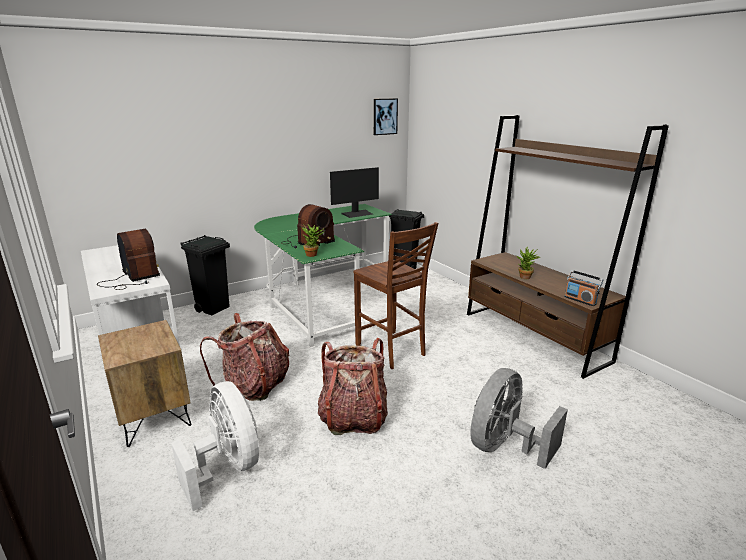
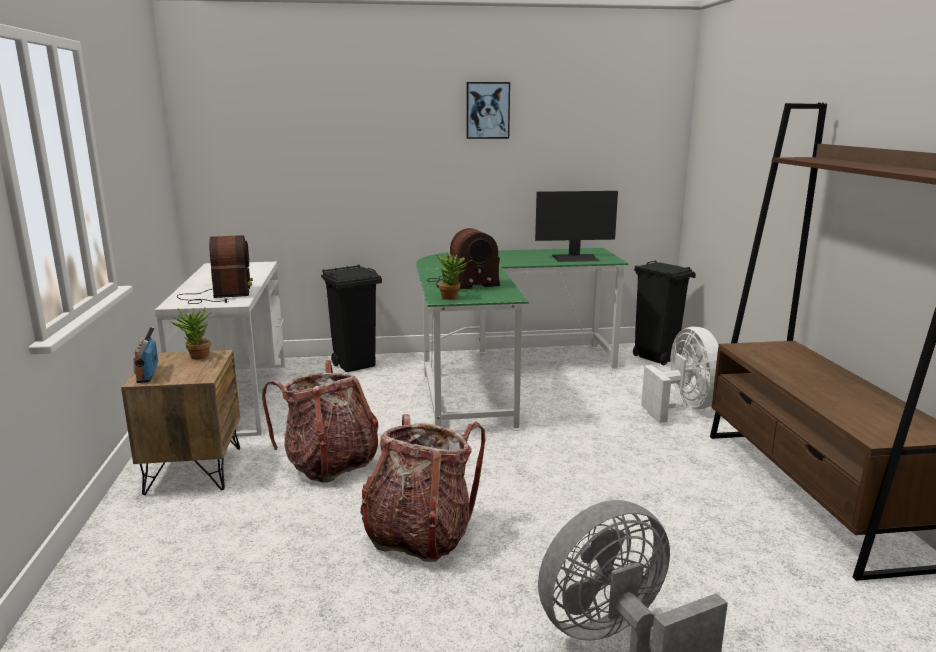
camera: 25 degrees right, 5 degrees down
(228, 467) = (222, 548): white fan -> white fan (683, 408)
(385, 116) = (648, 117): picture -> picture (487, 110)
(391, 350) = (546, 462): brown chair -> none
(525, 278) = (790, 381): potted plant -> potted plant (196, 357)
(580, 300) = (863, 430): radio -> radio (147, 374)

